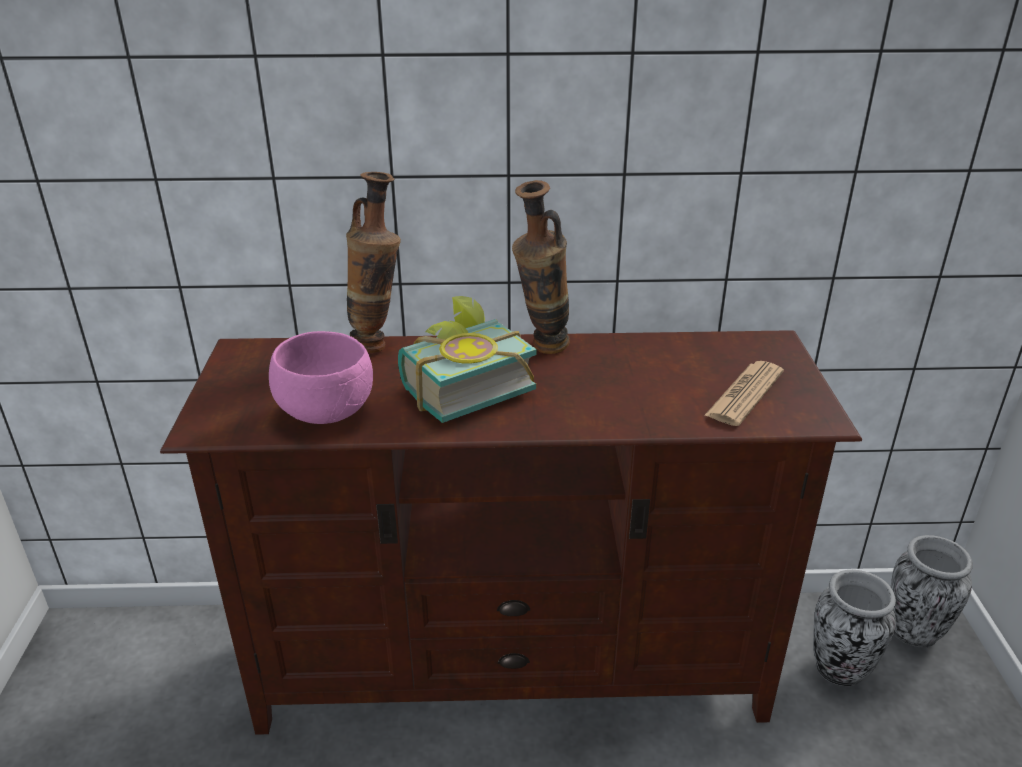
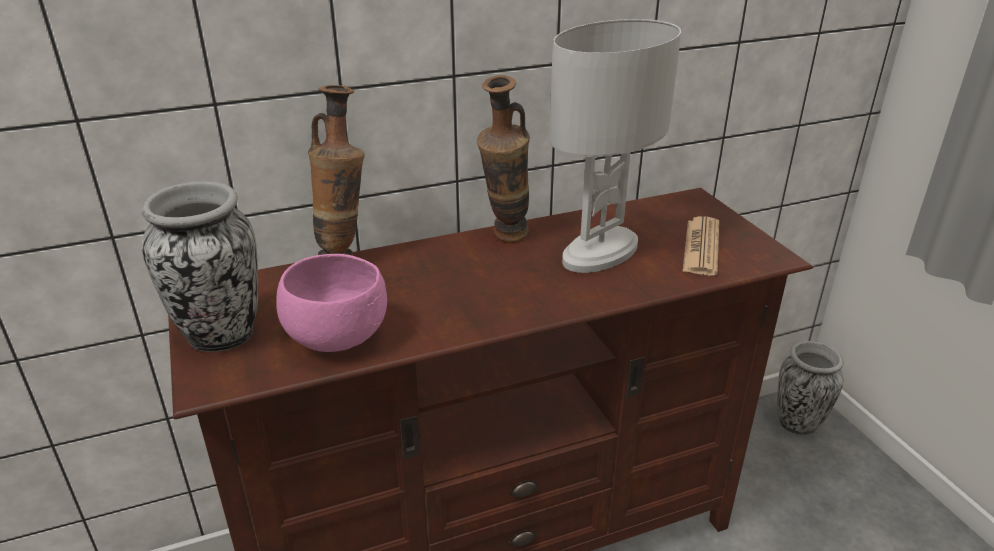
camera: 20 degrees left, 0 degrees up
(461, 386) = (454, 287): book -> none
(630, 381) = (601, 253): none -> white table lamp
(839, 671) = (759, 470): vase -> vase (221, 337)

